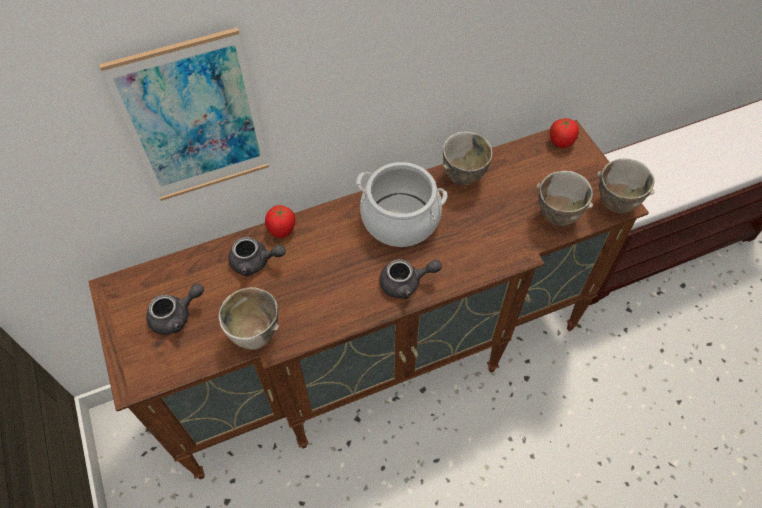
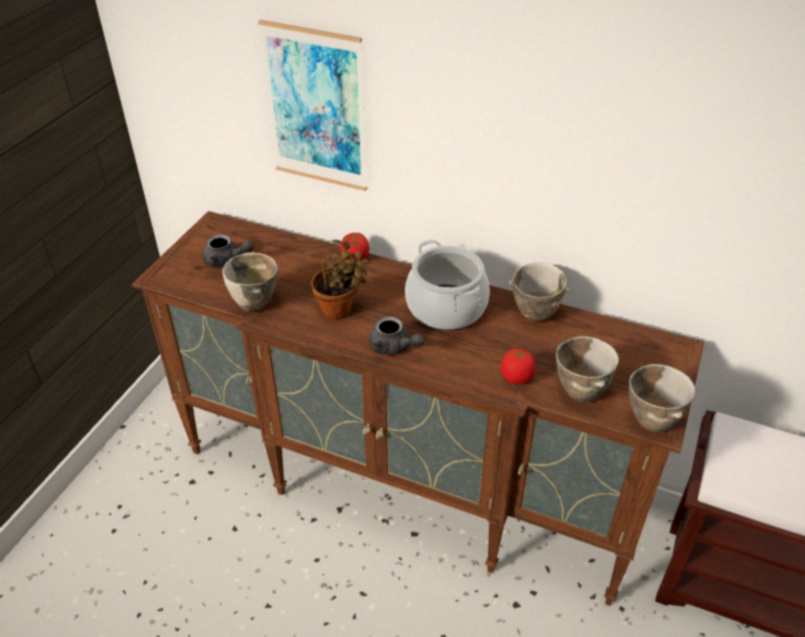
camera: 45 degrees right, 15 degrees down
(255, 262) = (312, 265): grey teapot -> none
(328, 284) = (340, 310): none -> potted plant
(561, 142) = (663, 346): tomato -> tomato (517, 378)

